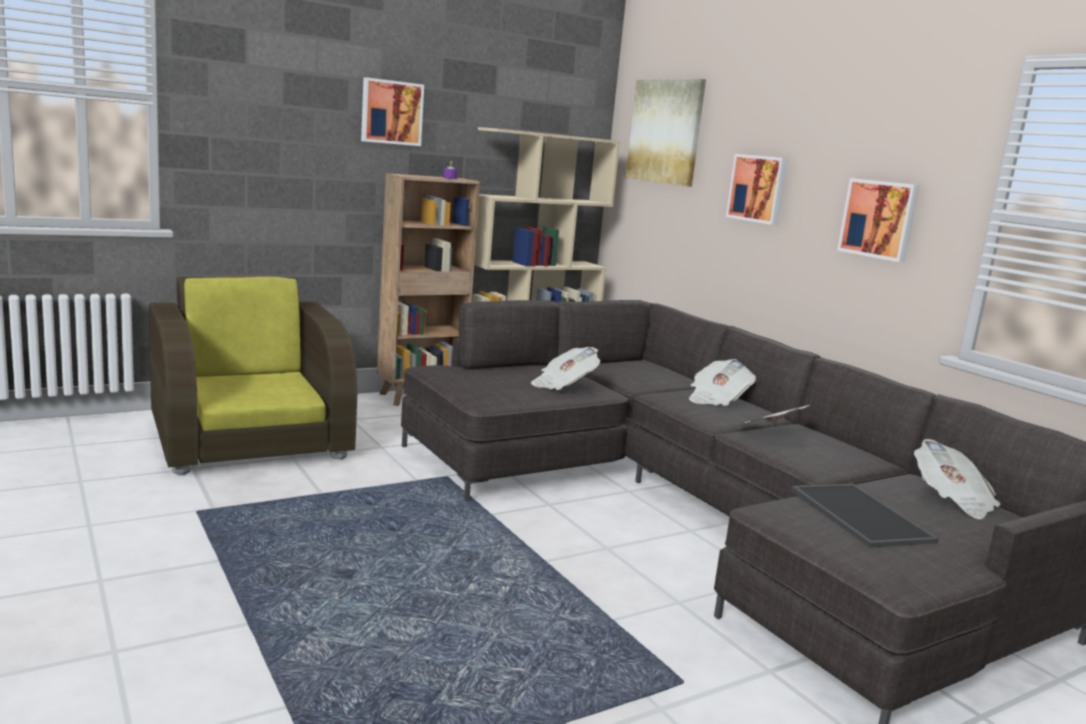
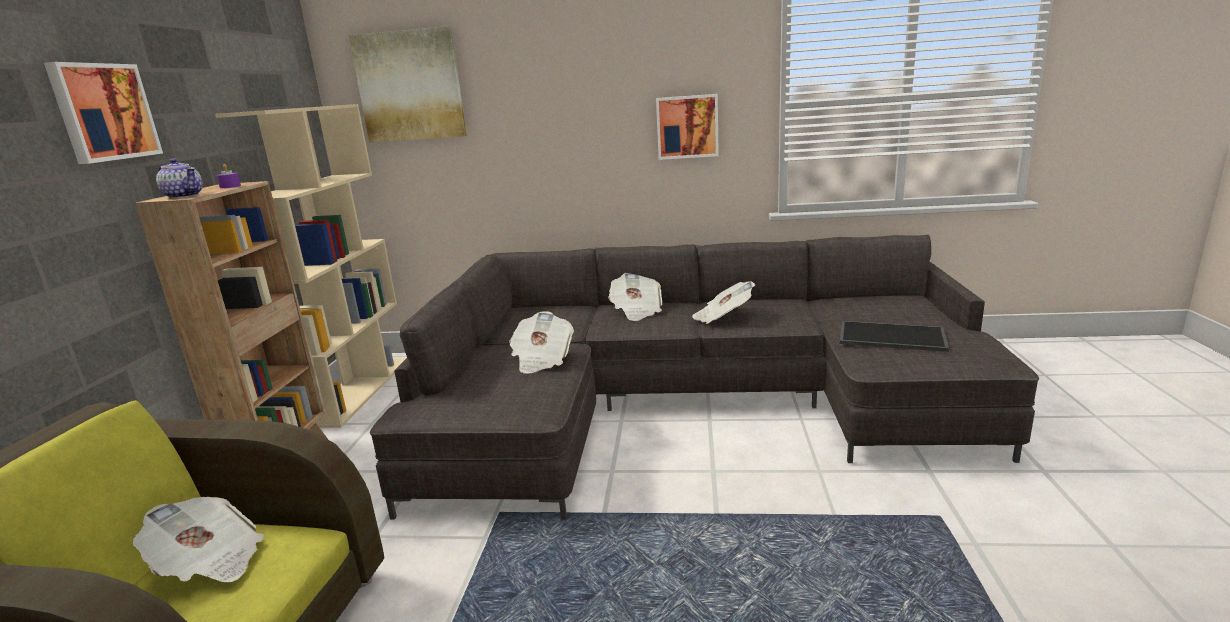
camera: 50 degrees left, 5 degrees up
(410, 175) = (185, 196): none -> teapot
(758, 188) = (553, 123): picture -> none
(952, 500) = (872, 303): newspaper -> newspaper (209, 562)

